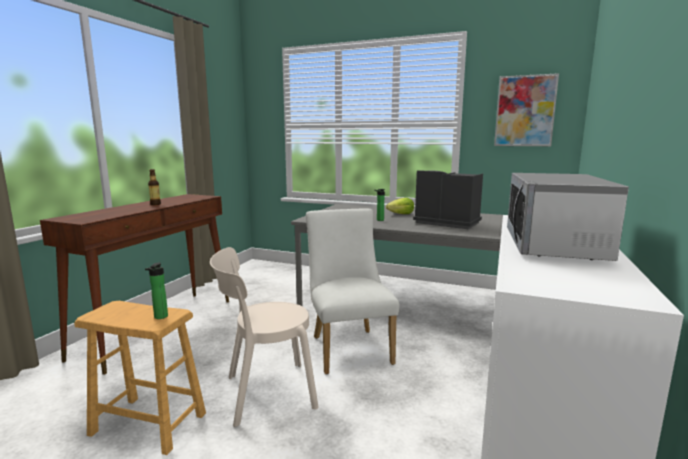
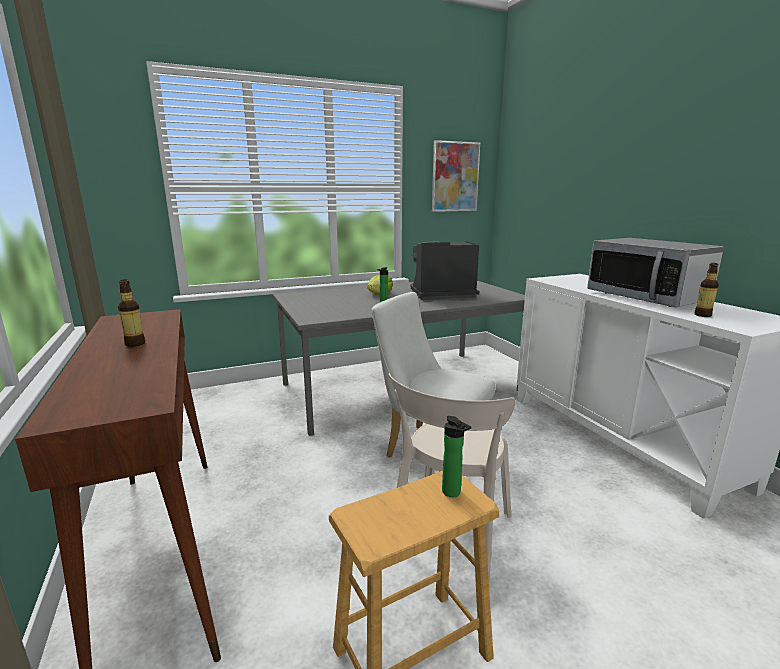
camera: 45 degrees left, 5 degrees up
(537, 268) = (702, 315): none -> bottle

